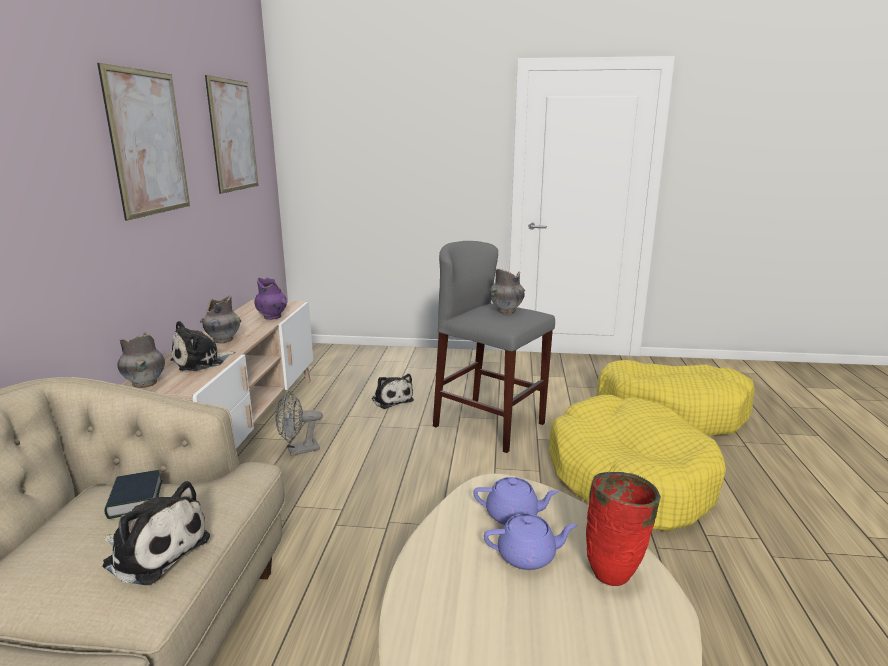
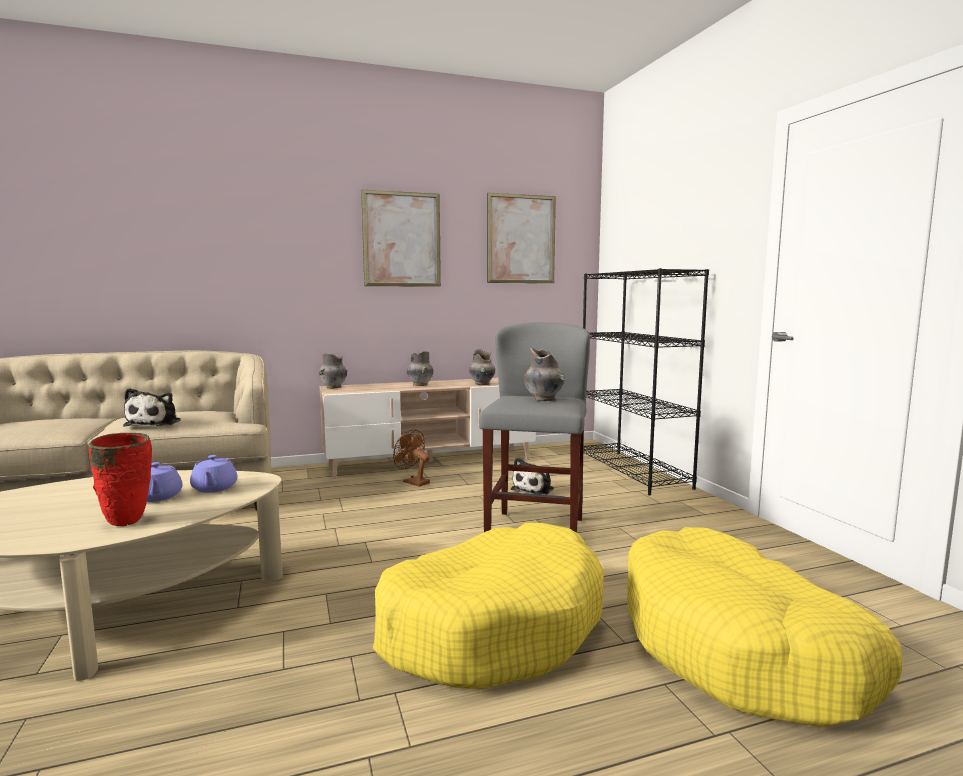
camera: 65 degrees right, 10 degrees down
(135, 499) = (203, 413): book -> none
(201, 362) = (376, 388): plush toy -> none
(272, 317) = (482, 384): purple vase -> grey vase
(298, 451) = (413, 482): grey fan -> brown fan
(397, 355) = (633, 472): none -> black bookcase

